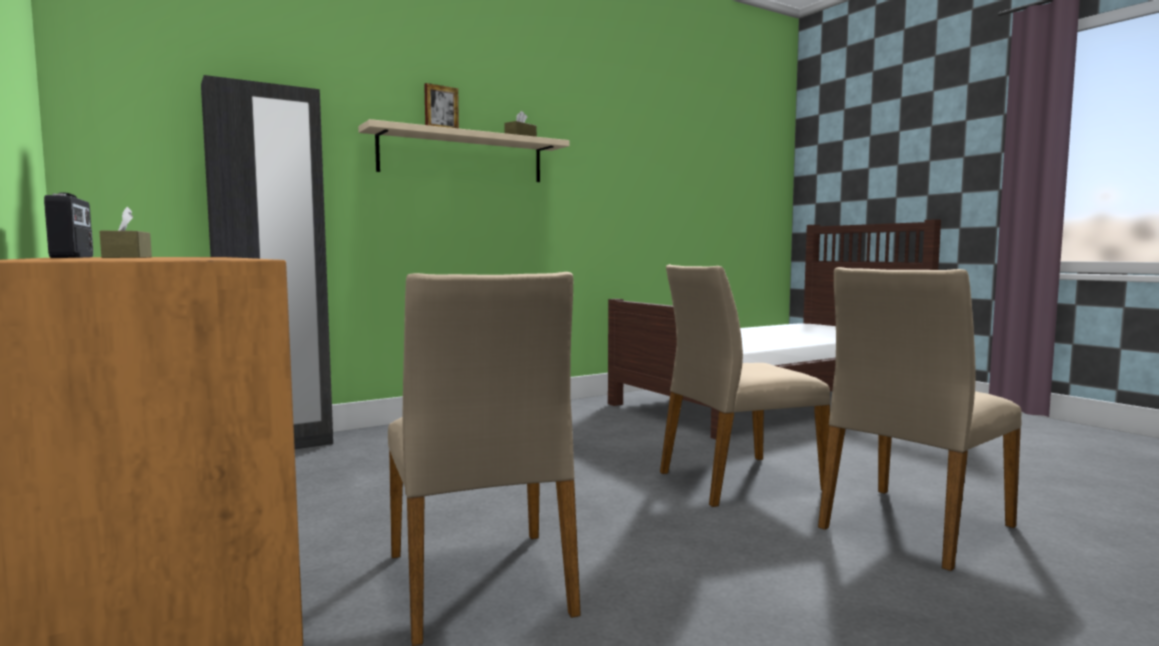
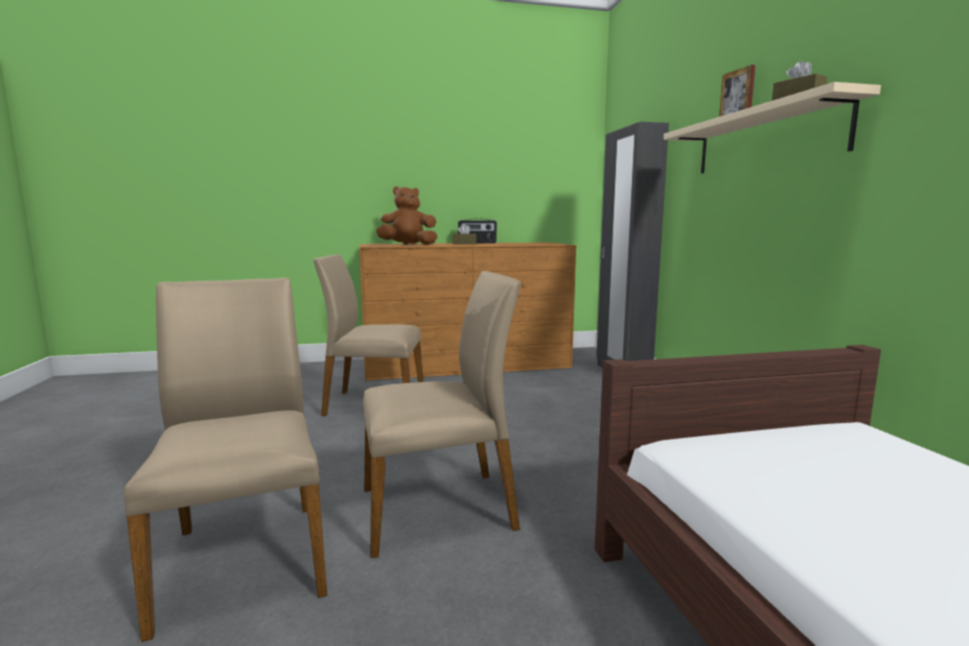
camera: 110 degrees right, 5 degrees up
(184, 258) = (408, 245): none -> brown plush toy
(738, 480) = (439, 508): beige chair -> beige chair turned 75 degrees clockwise

